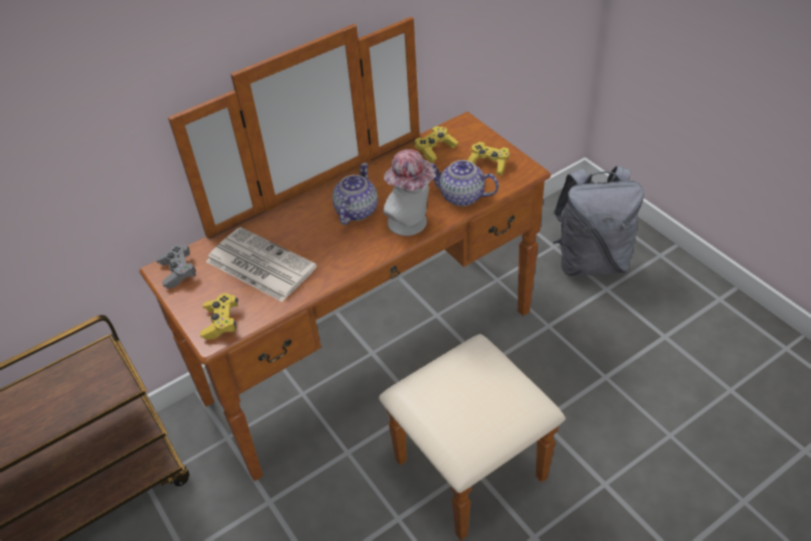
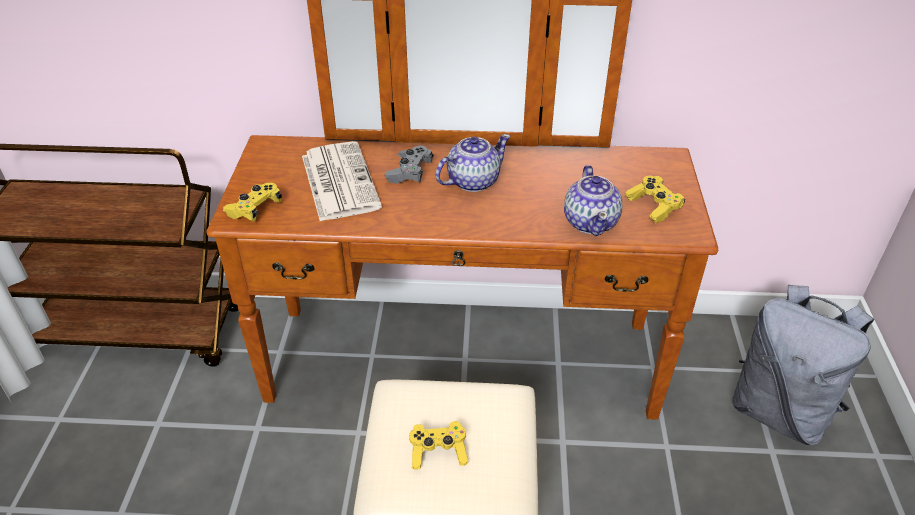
camera: 35 degrees right, 5 degrees down
(178, 272) = (273, 152): grey game controller -> grey game controller (410, 173)
(412, 224) = (511, 220): hat -> none
(435, 150) = (612, 166): yellow game controller -> yellow game controller (438, 452)
(462, 197) = (591, 222): teapot -> teapot turned 150 degrees counterclockwise

